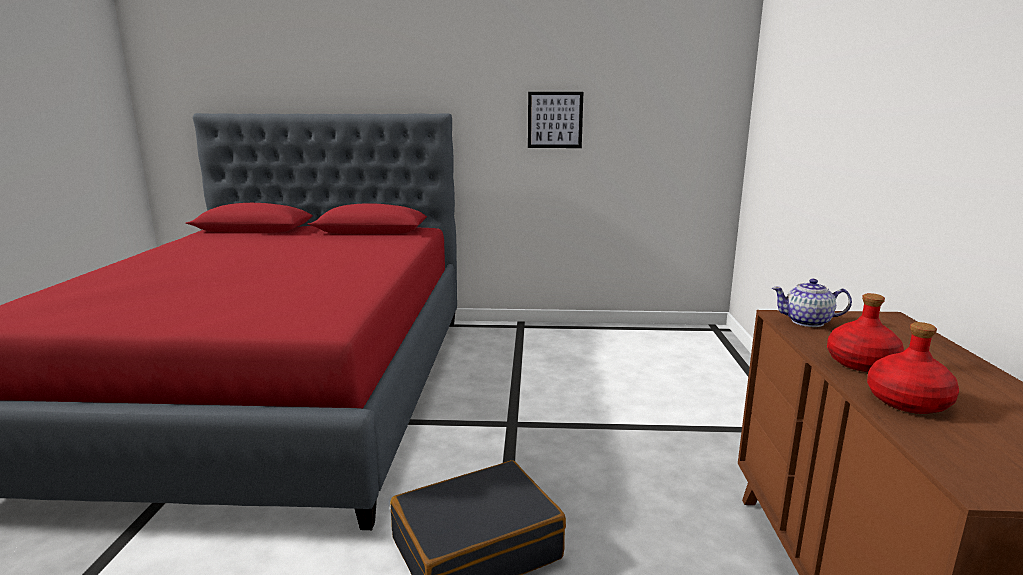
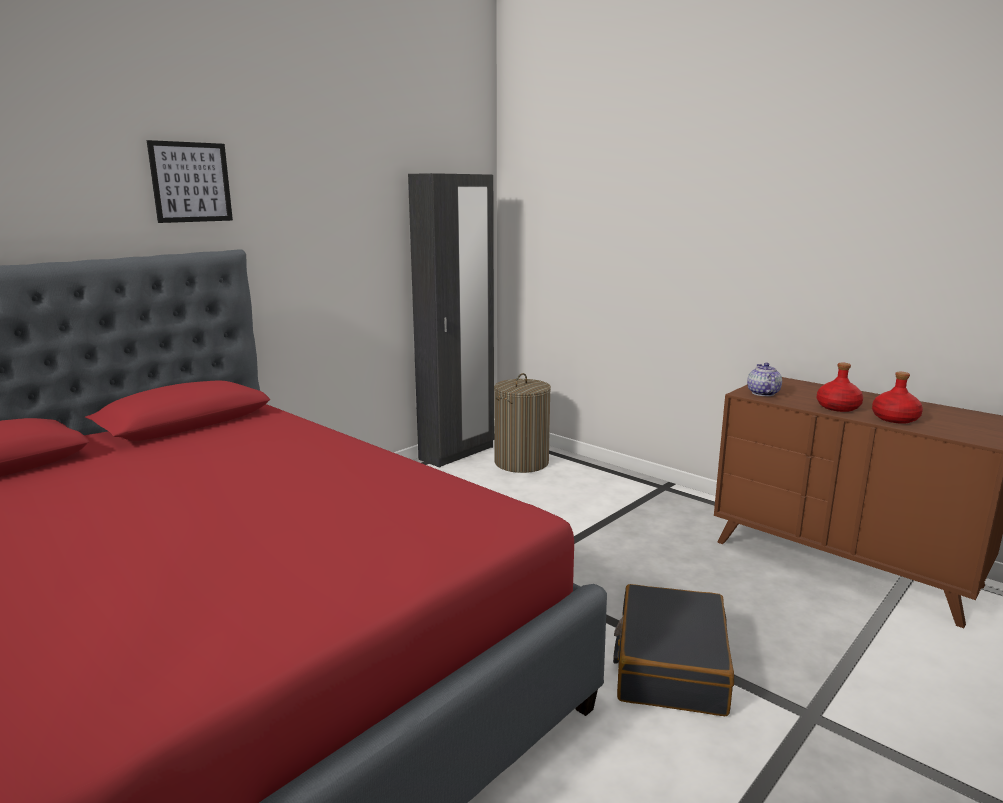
camera: 50 degrees left, 0 degrees up
(555, 120) = (347, 248): picture -> picture (191, 182)
(652, 330) = (457, 453): none -> black wardrobe
(691, 355) = (521, 462): none -> laundry basket
(808, 322) = (762, 393): teapot -> teapot turned 135 degrees clockwise

